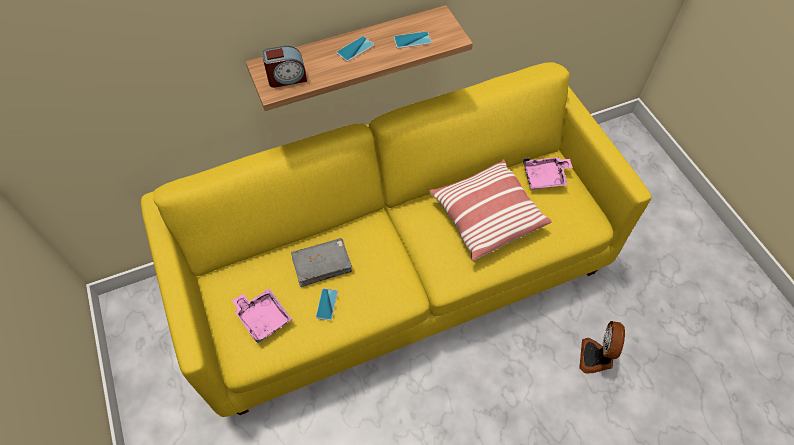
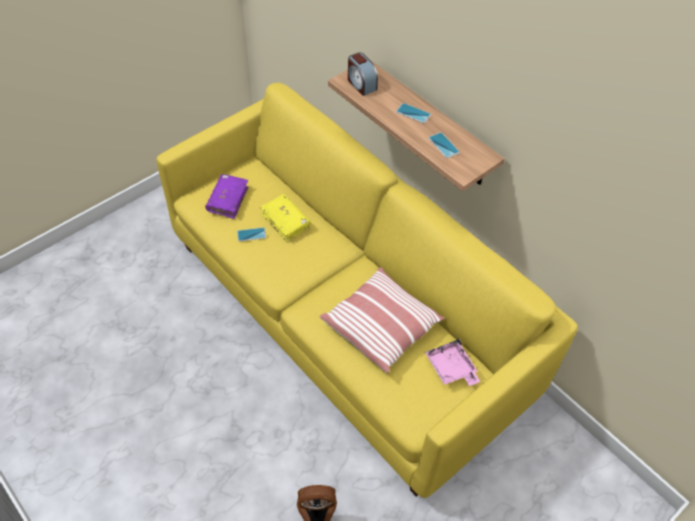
camera: 70 degrees right, 5 degrees down
(263, 317) = (228, 200): pink tray -> purple book
(322, 265) = (285, 221): grey book -> yellow book

